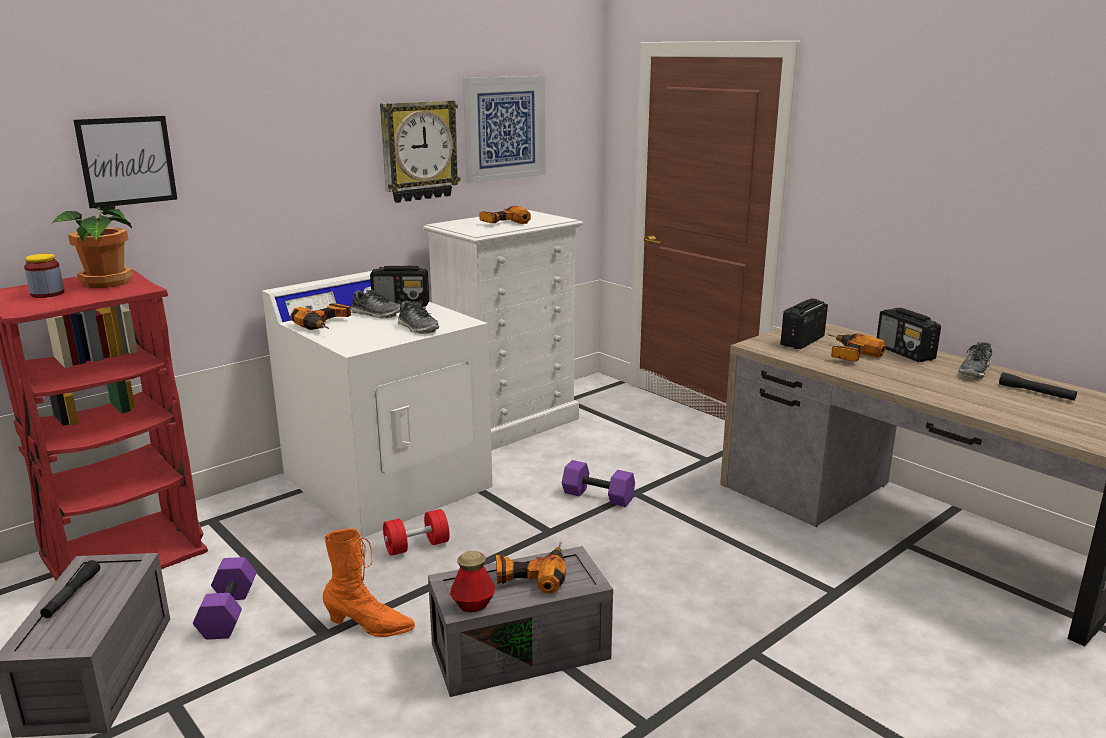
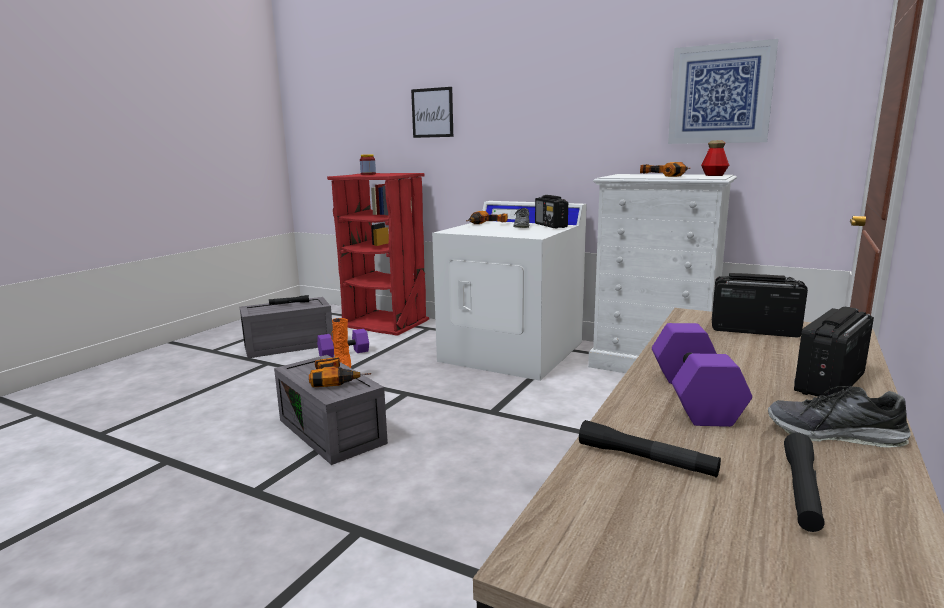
camera: 70 degrees right, 5 degrees down
(105, 283) = (390, 173): potted plant -> none
(417, 546) = (438, 377): red dumbbell -> none
(418, 151) = (622, 113): wall clock -> none
(418, 328) = (505, 233): shoe -> none
(473, 605) = (295, 370): bottle -> bottle (714, 175)
(597, 496) = (568, 419): purple dumbbell -> purple dumbbell (691, 396)
(848, 355) = (744, 352): power drill -> none
(1011, 412) = (646, 460): none -> black flashlight

